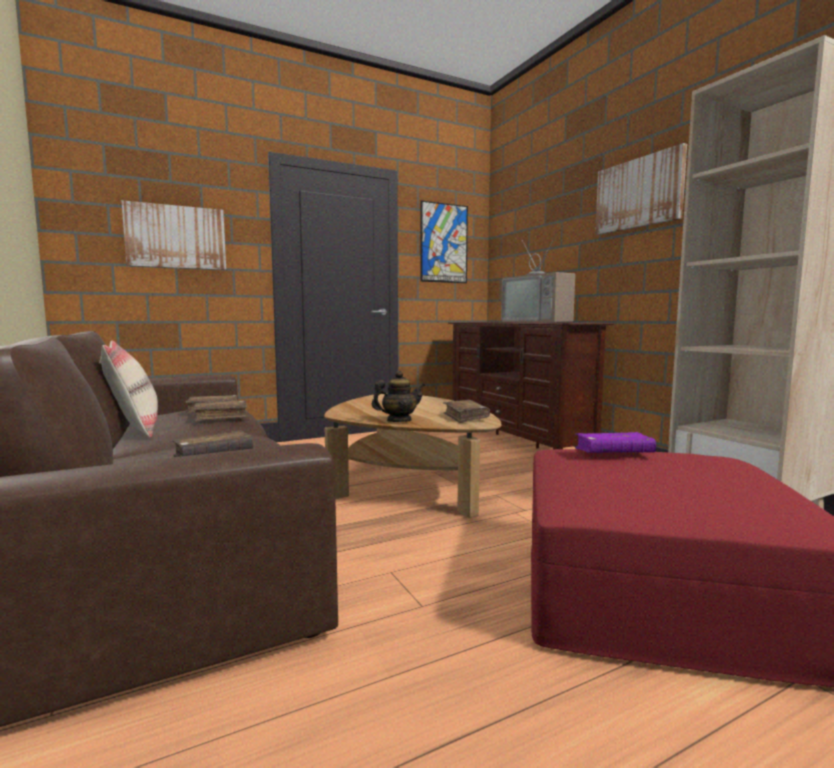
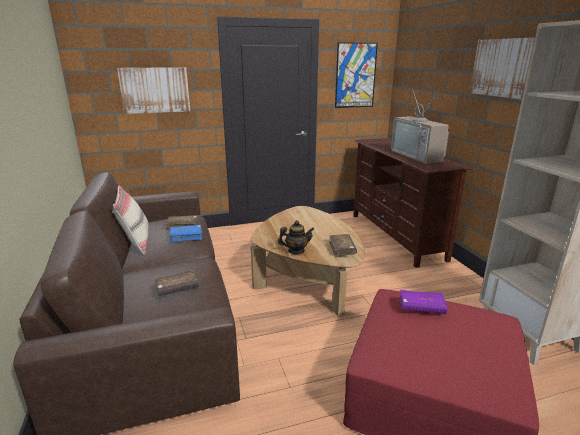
camera: 10 degrees right, 15 degrees up
(221, 417) = (186, 237): brown book -> blue book

